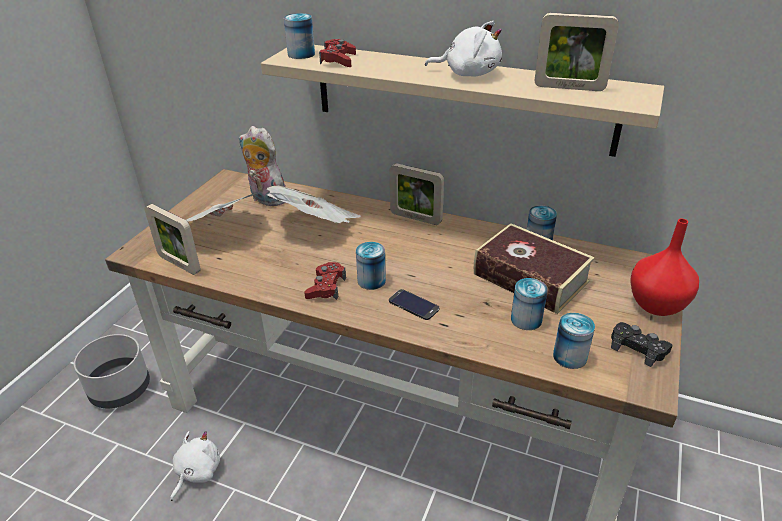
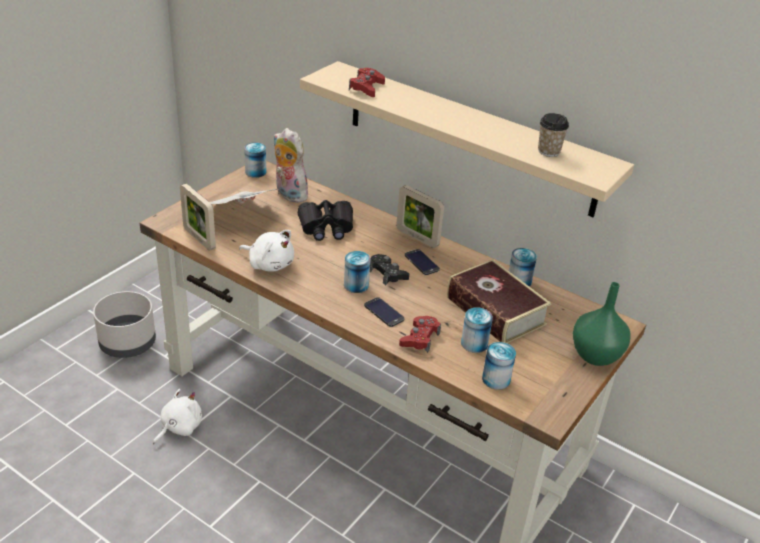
camera: 10 degrees right, 0 degrees up
(301, 54) = (337, 76): can -> can (255, 172)
(317, 225) = (326, 227): newspaper -> black binoculars
(326, 287) = (316, 283): red game controller -> red game controller (420, 338)
(431, 242) = (421, 262): none -> phone
(468, 73) = (471, 121): white plush toy -> white plush toy (269, 264)
(569, 87) = (548, 151): picture frame -> cup
(638, 348) = (558, 385): black game controller -> black game controller (387, 274)
(655, 304) = (594, 355): red vase -> green vase

